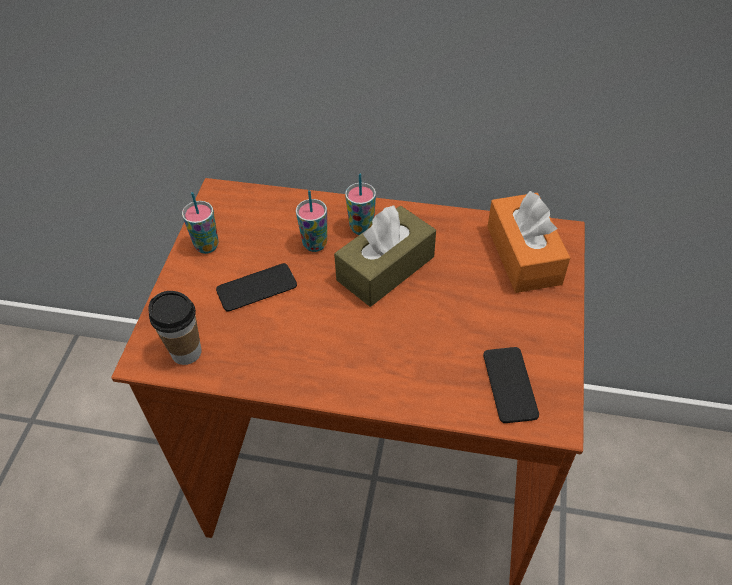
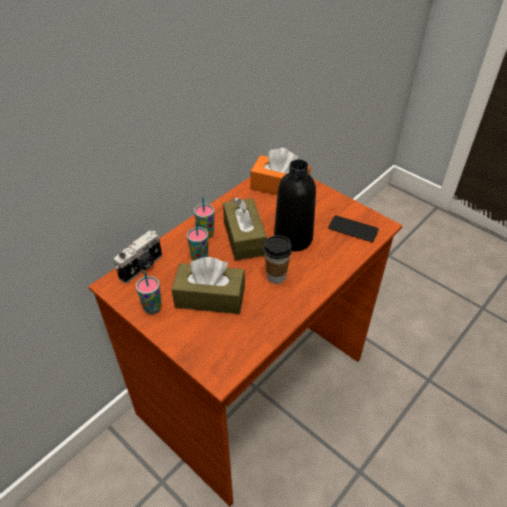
camera: 60 degrees left, 5 degrees down
(186, 352) = (232, 351): cup -> cup (276, 276)
(256, 288) = (210, 297): phone -> brown tissue box
(262, 203) = (142, 267): none -> camera
(427, 321) = (293, 238): none -> black bottle

